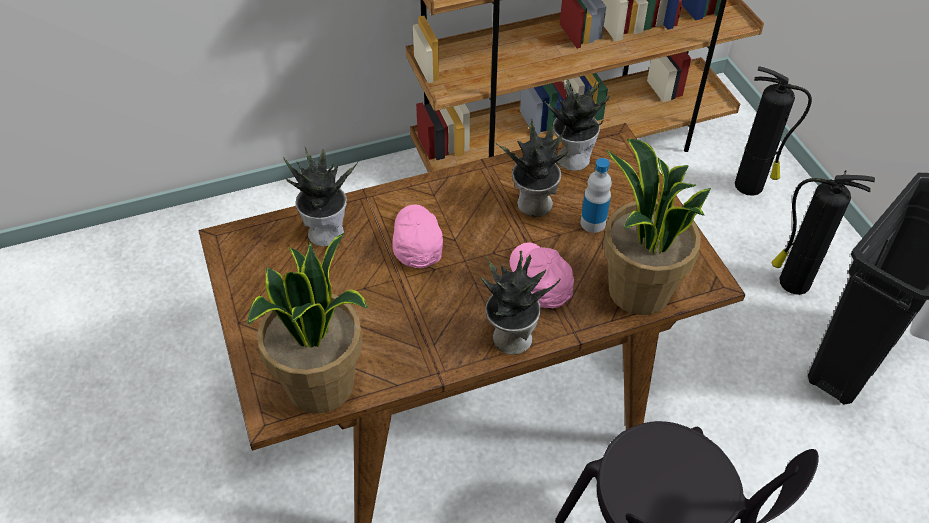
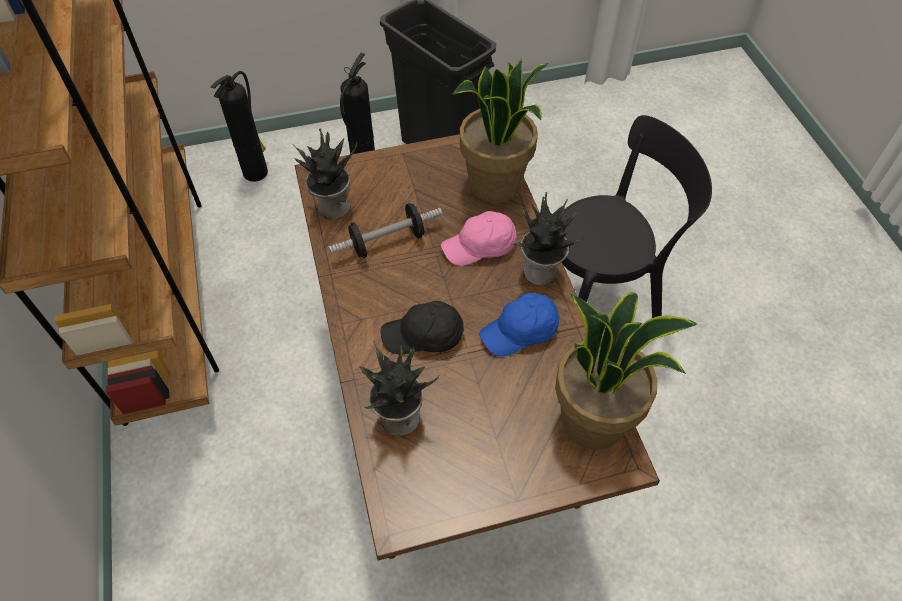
camera: 85 degrees left, 5 degrees up
(416, 242) = (424, 336): pink cap -> black cap
(428, 321) = (520, 332): none -> blue cap
(533, 204) = (387, 242): potted plant -> dumbbell
(593, 223) = (417, 203): bottle -> none

